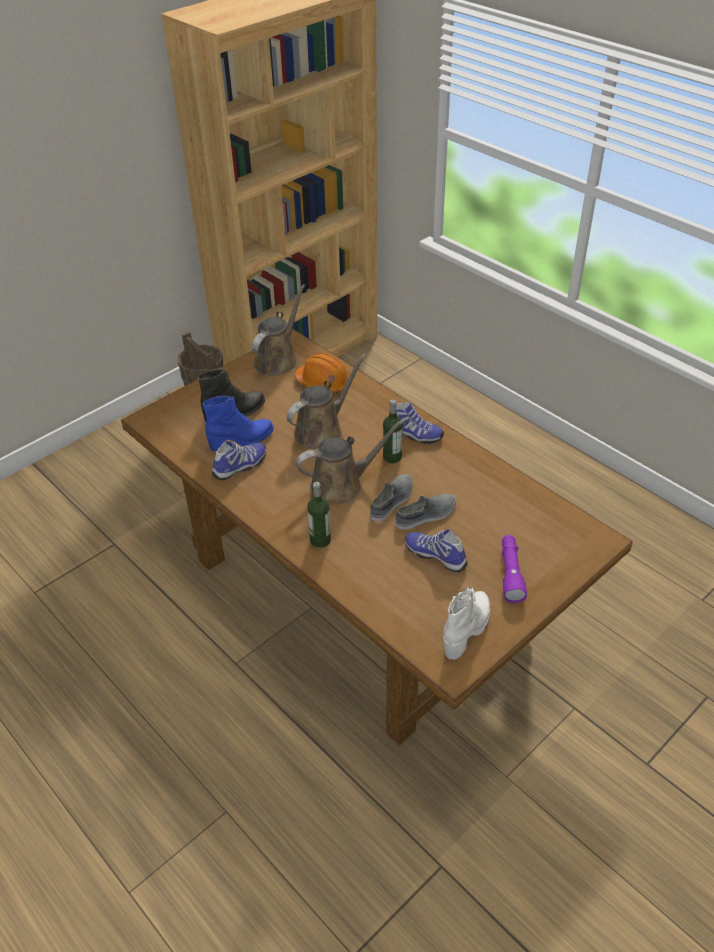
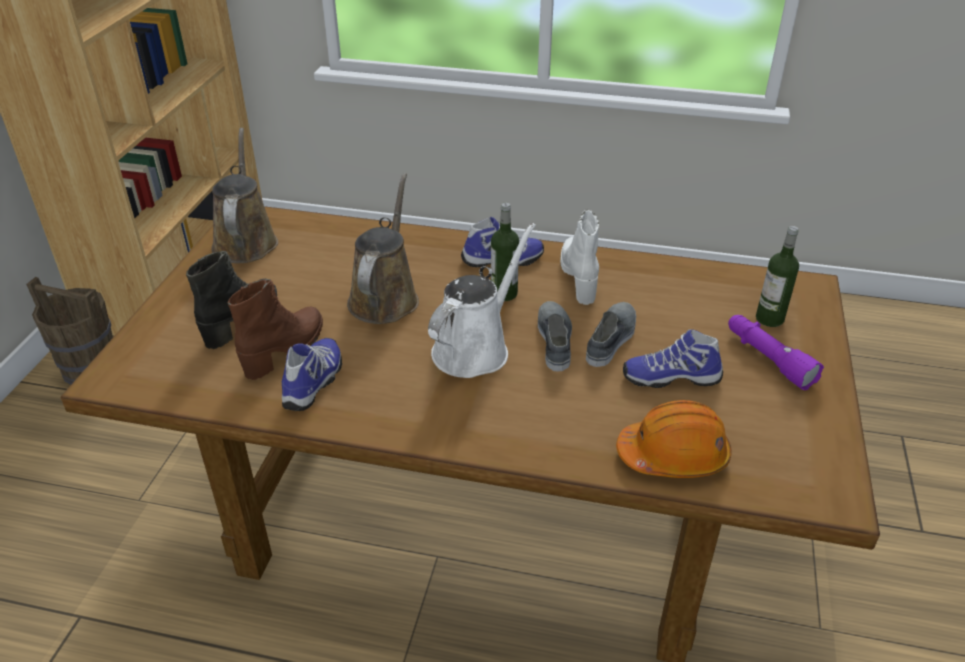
camera: 35 degrees left, 5 degrees down
(242, 441) = (285, 350): blue boot -> brown boot
(320, 540) = (516, 425): bottle -> bottle (769, 319)
(323, 383) = (333, 246): orange hard hat -> orange hard hat (673, 455)
(341, 485) = (475, 348): brown watering can -> white watering can
(467, 629) = (797, 443): white boot -> white boot (580, 277)

